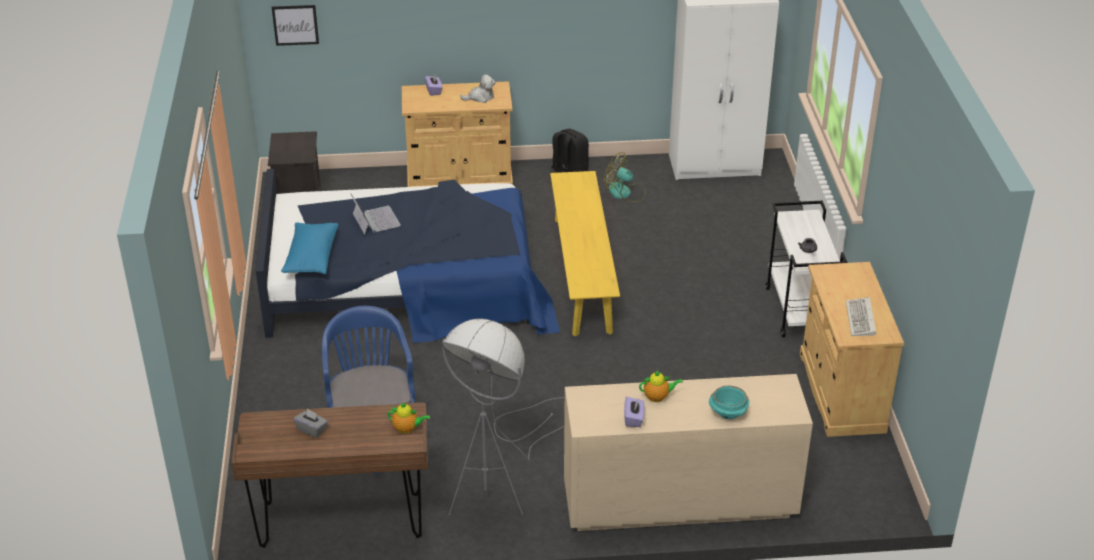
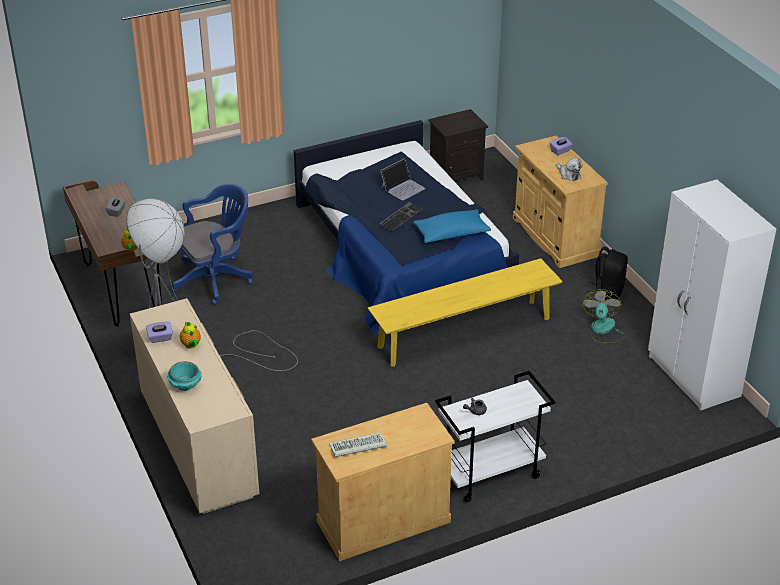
camera: 70 degrees right, 0 degrees up
(295, 25) = (521, 41): picture -> none
(311, 257) = (340, 174): blue pillow -> blue pillow (451, 234)
(431, 233) = (400, 216): none -> keyboard

